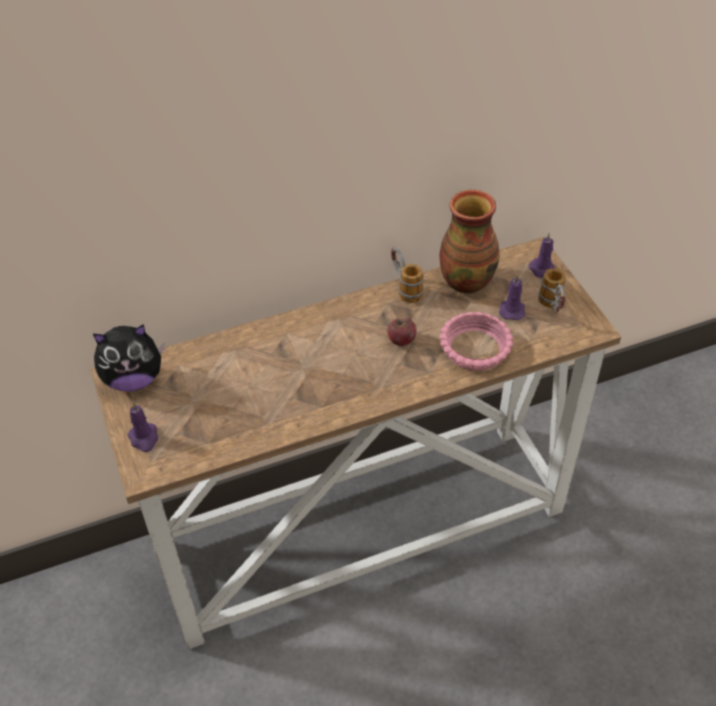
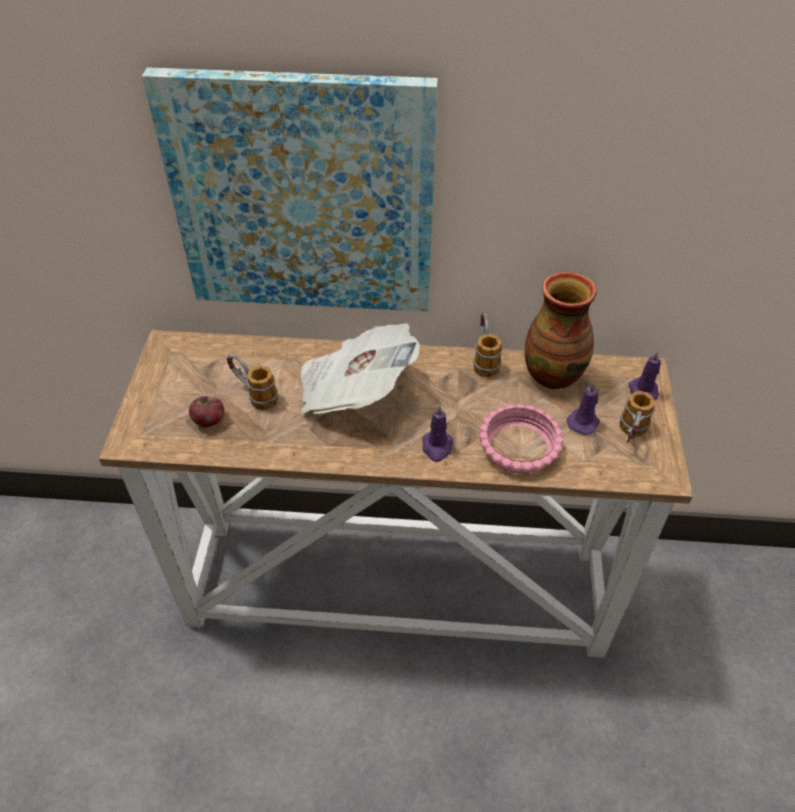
camera: 25 degrees right, 0 degrees up
(134, 379) = (179, 353): plush toy -> none
(144, 438) = (150, 410): purple candle -> purple candle (437, 447)
(229, 197) = (303, 197): none -> picture
(229, 390) = (254, 395): none -> mug
(314, 353) = (354, 391): none -> newspaper
(401, 340) = (448, 409): apple -> apple (209, 420)

